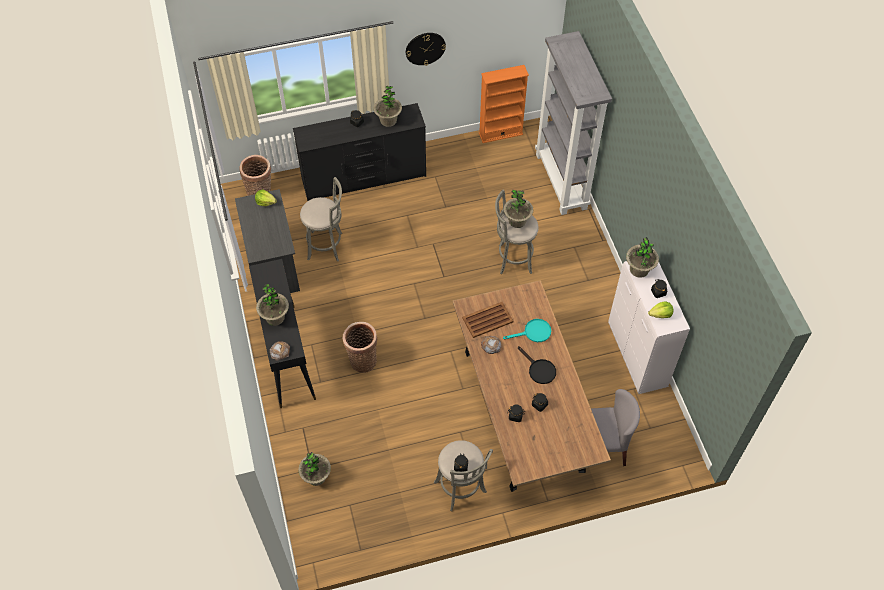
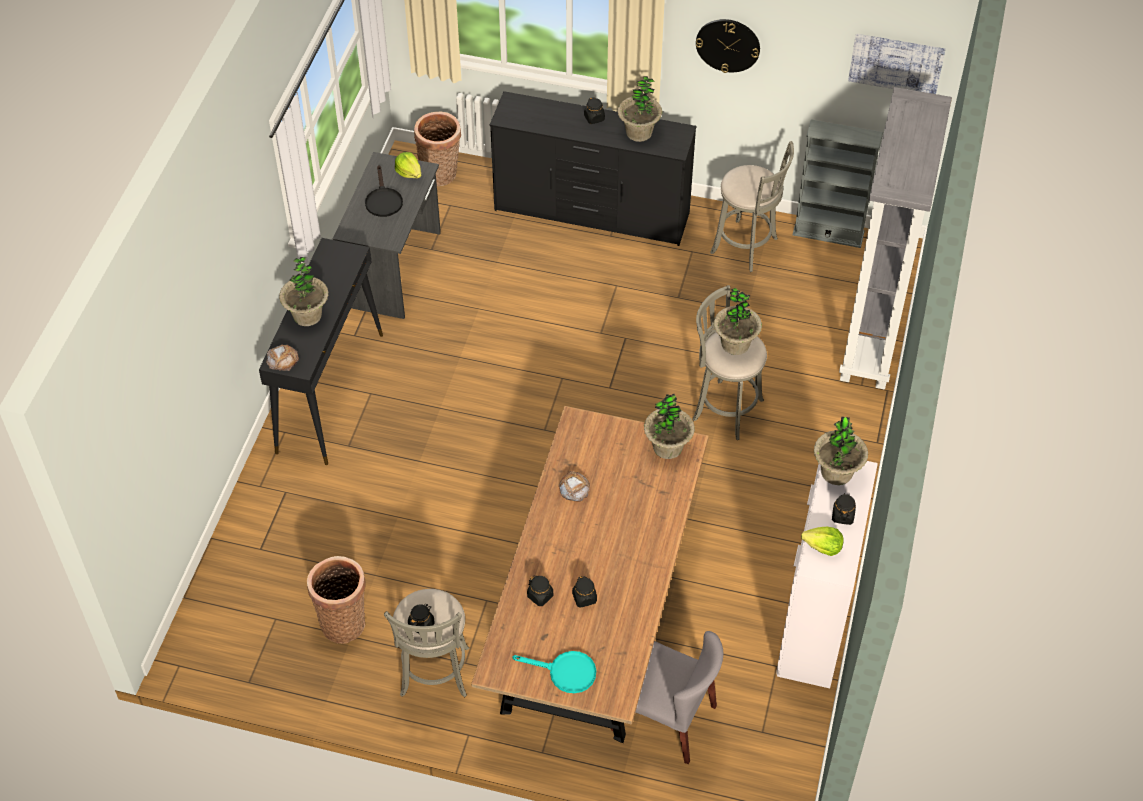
camera: 30 degrees right, 5 degrees down
(316, 477) = (259, 562): potted plant -> potted plant (667, 447)
(327, 246) = (480, 278): grey stool -> grey stool (747, 247)
(362, 359) = (423, 444): basket -> basket (343, 621)
(487, 320) = (593, 453): brown tray -> none
(500, 133) = (828, 233): orange bookcase -> grey bookcase
(526, 22) = (896, 63): none -> picture
(533, 332) = (646, 500): turquoise frying pan -> turquoise frying pan (565, 672)
(539, 370) = (618, 552): black frying pan -> black frying pan (383, 200)

